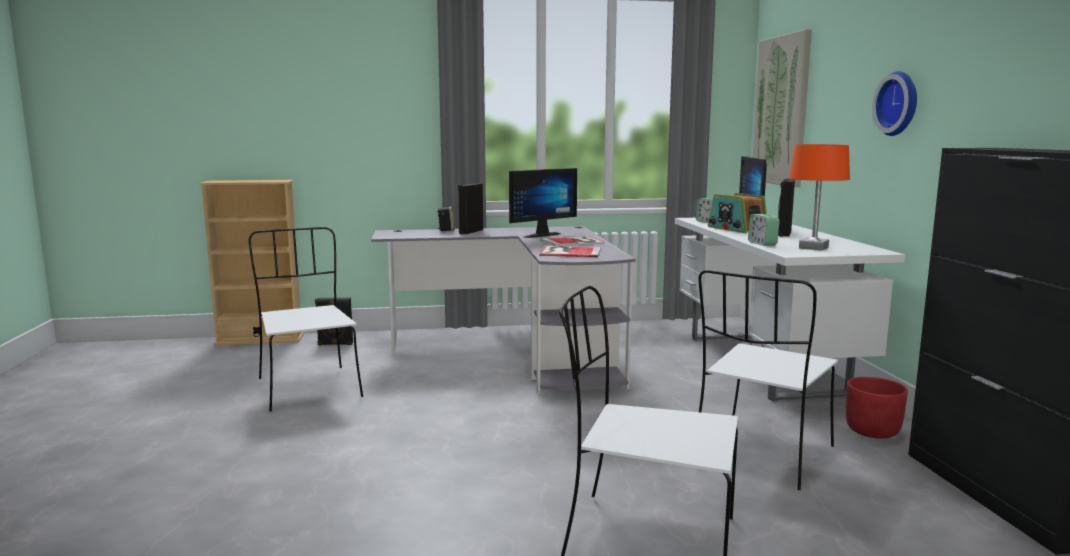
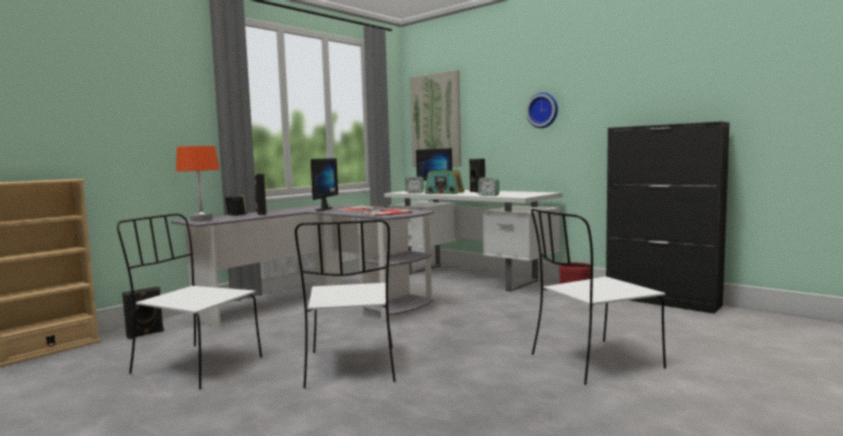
camera: 40 degrees left, 5 degrees down
(761, 455) = (558, 314): white chair -> white chair (351, 368)
(813, 248) = (517, 194): orange table lamp -> orange table lamp (201, 219)

